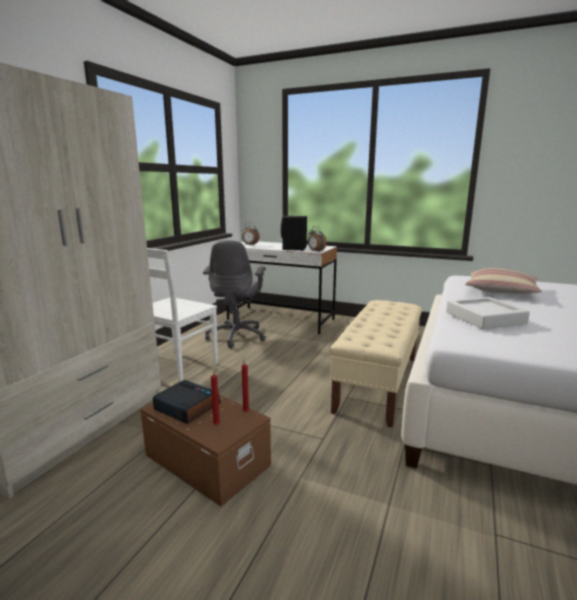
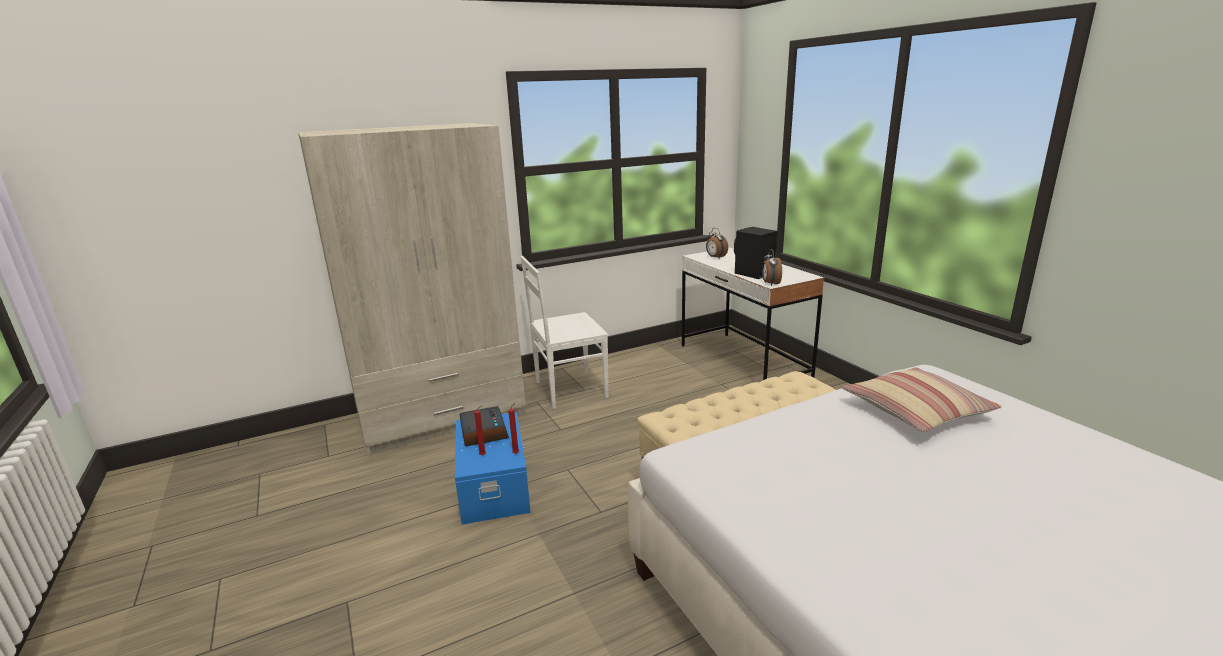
camera: 40 degrees right, 5 degrees up
(208, 459) = (495, 484): brown storage box -> blue storage box
(237, 336) = (666, 370): grey office chair -> none
(485, 318) = (775, 441): grey tray -> none

